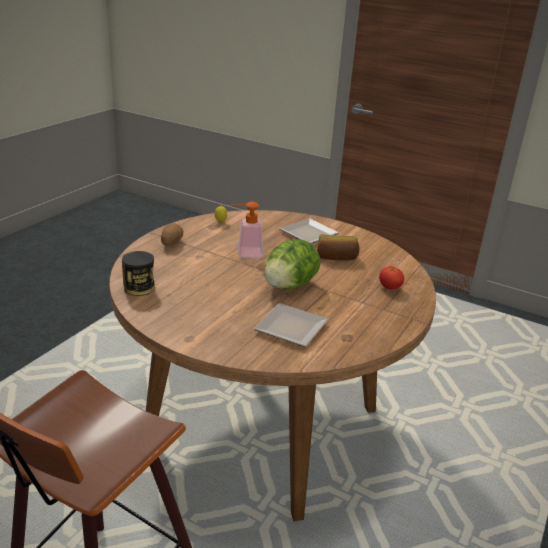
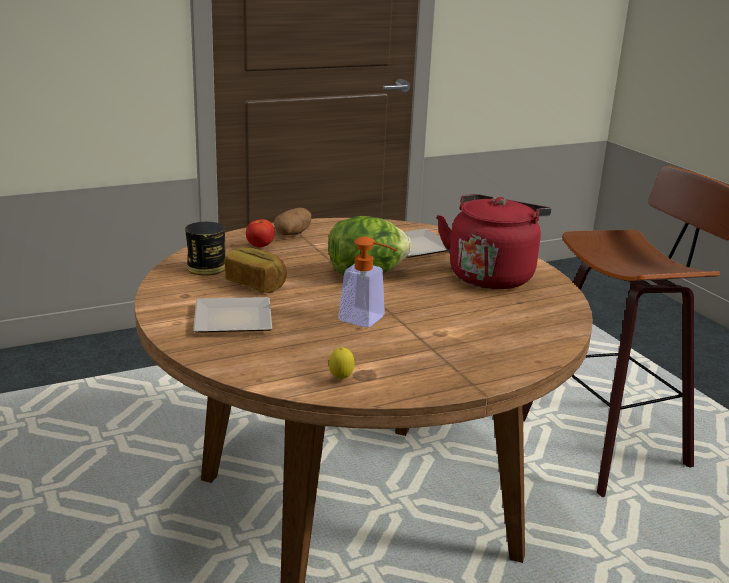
camera: 145 degrees left, 5 degrees down
(139, 288) = (552, 318): can -> can (206, 268)
(171, 243) = (464, 365): potato -> potato (293, 233)
(206, 315) = (491, 275): none -> red kettle

